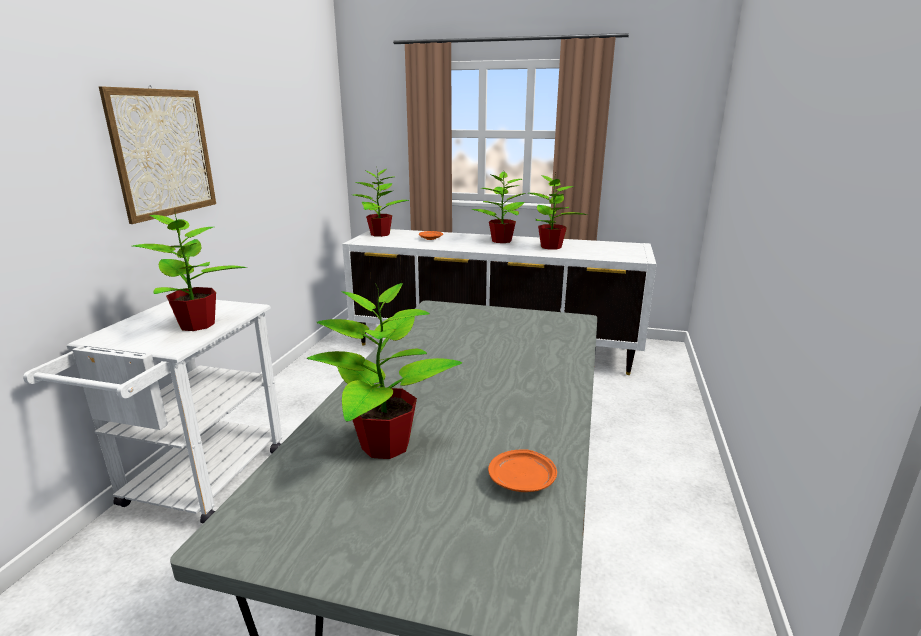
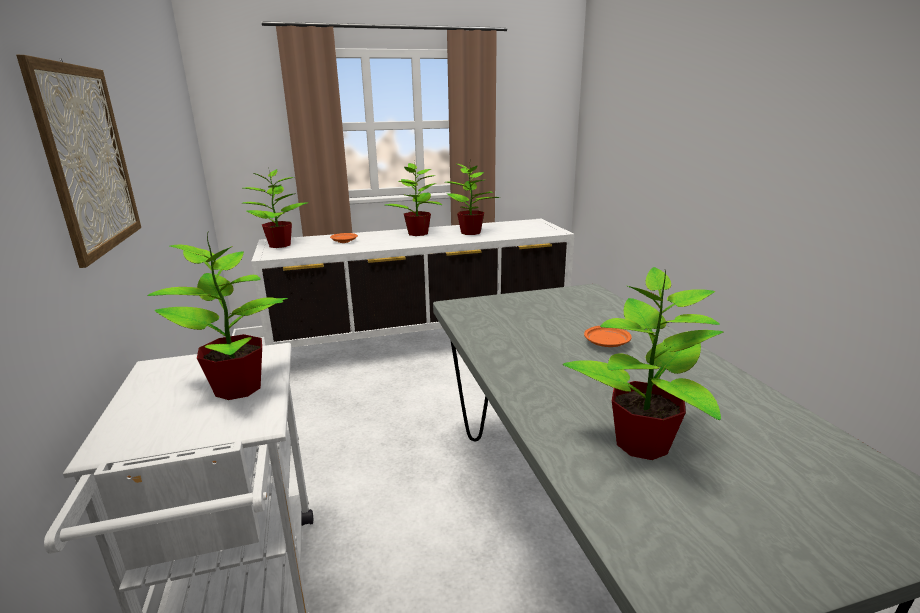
camera: 30 degrees left, 0 degrees up
(522, 480) = (782, 430): orange plate -> orange plate (606, 343)

